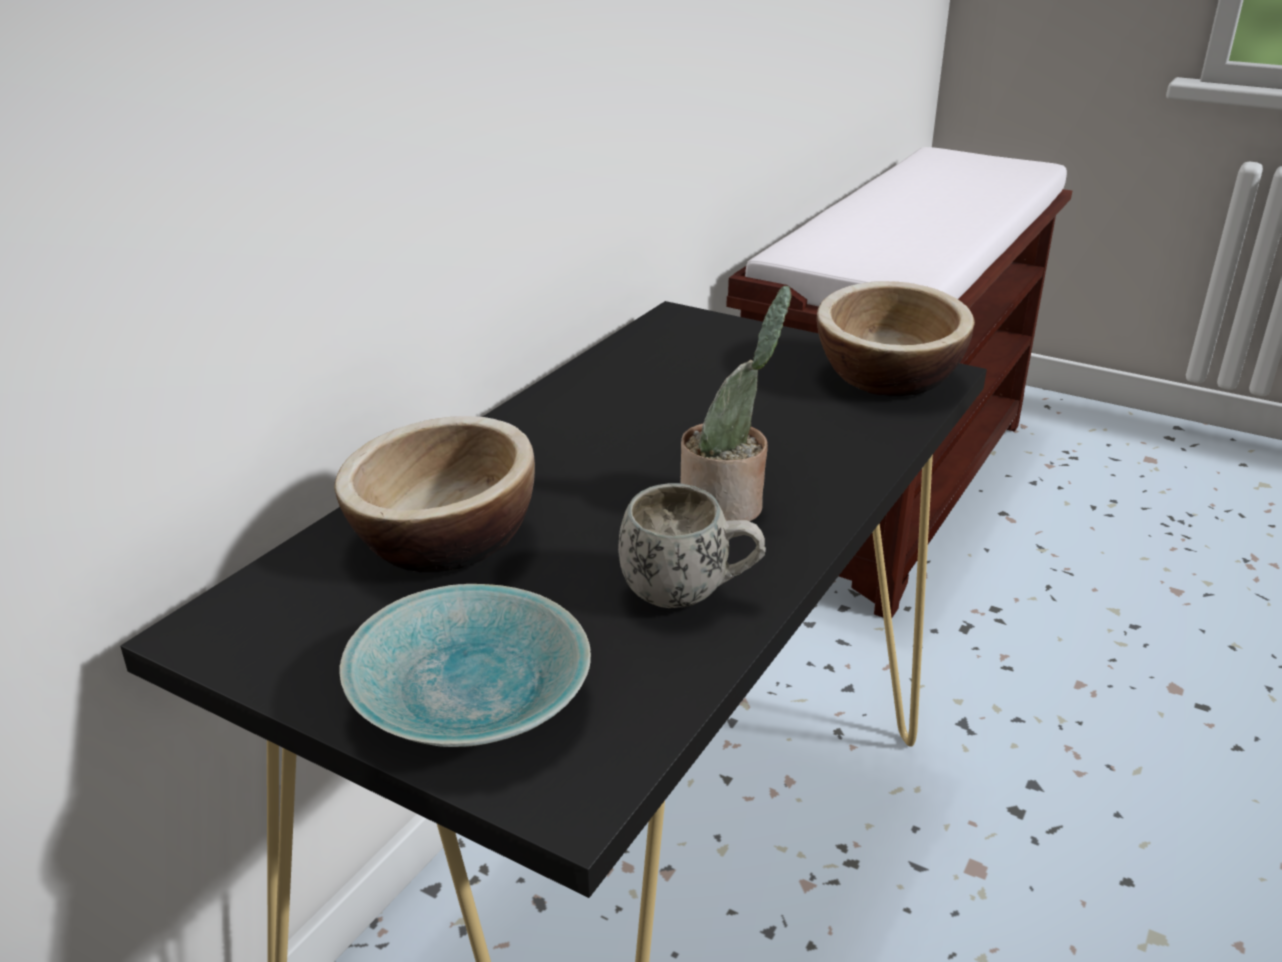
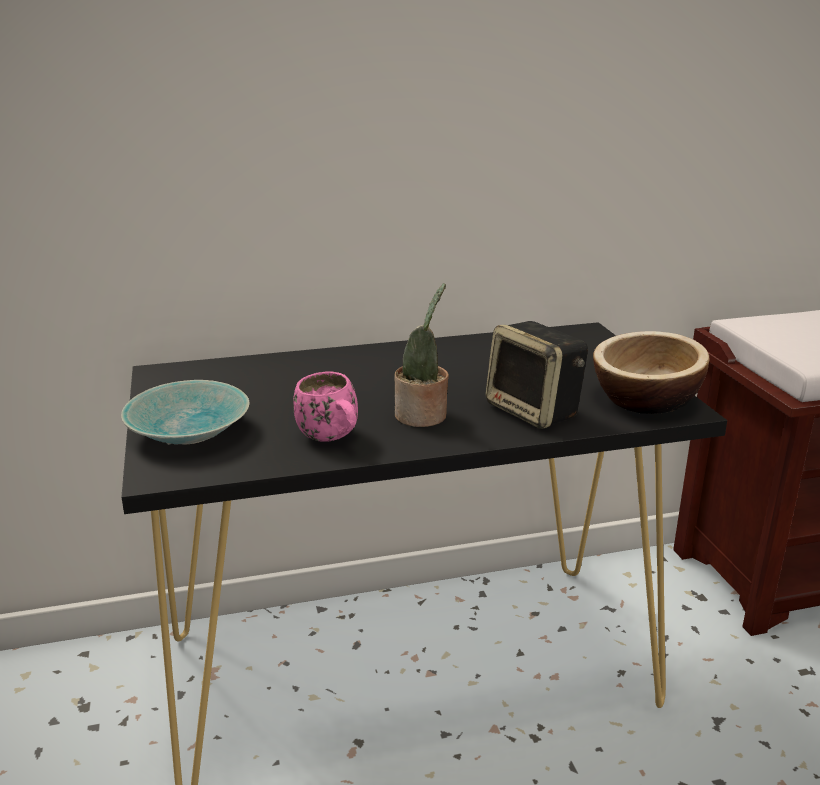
camera: 45 degrees right, 5 degrees down
(444, 540) = (286, 379): bowl -> none
(690, 594) = (332, 439): white mug -> pink mug
(822, 439) = (535, 411): none -> speaker

